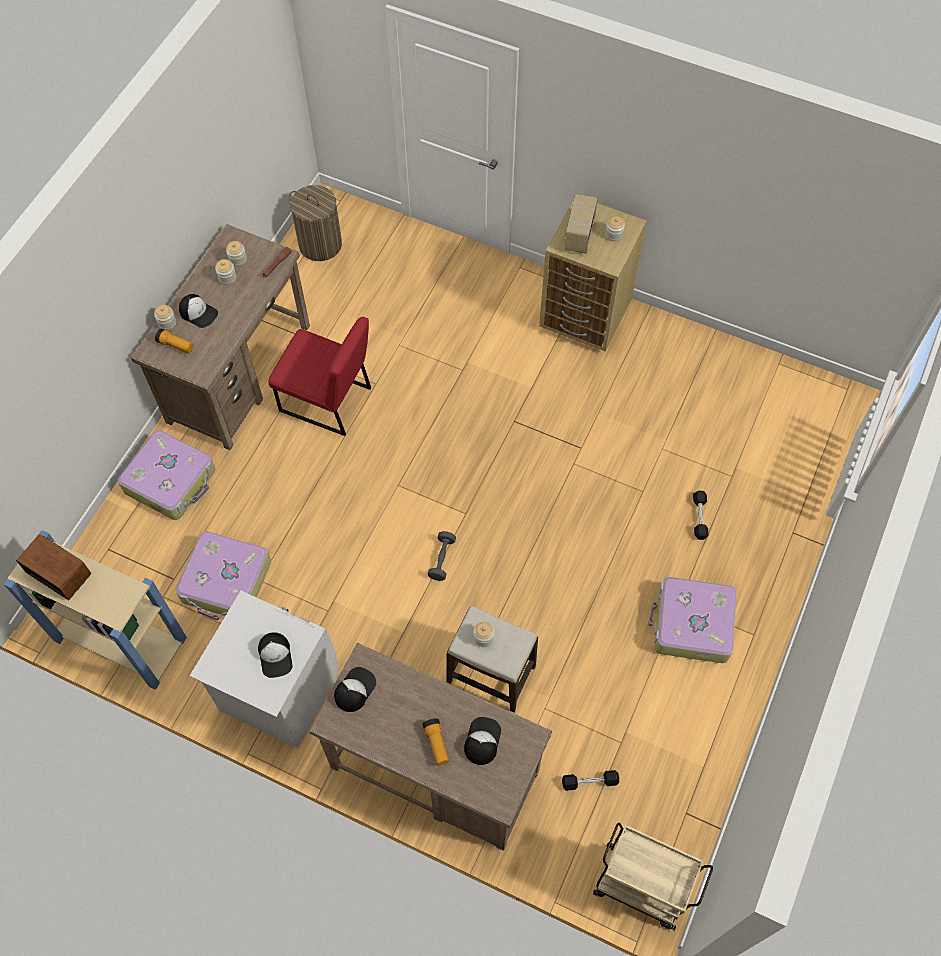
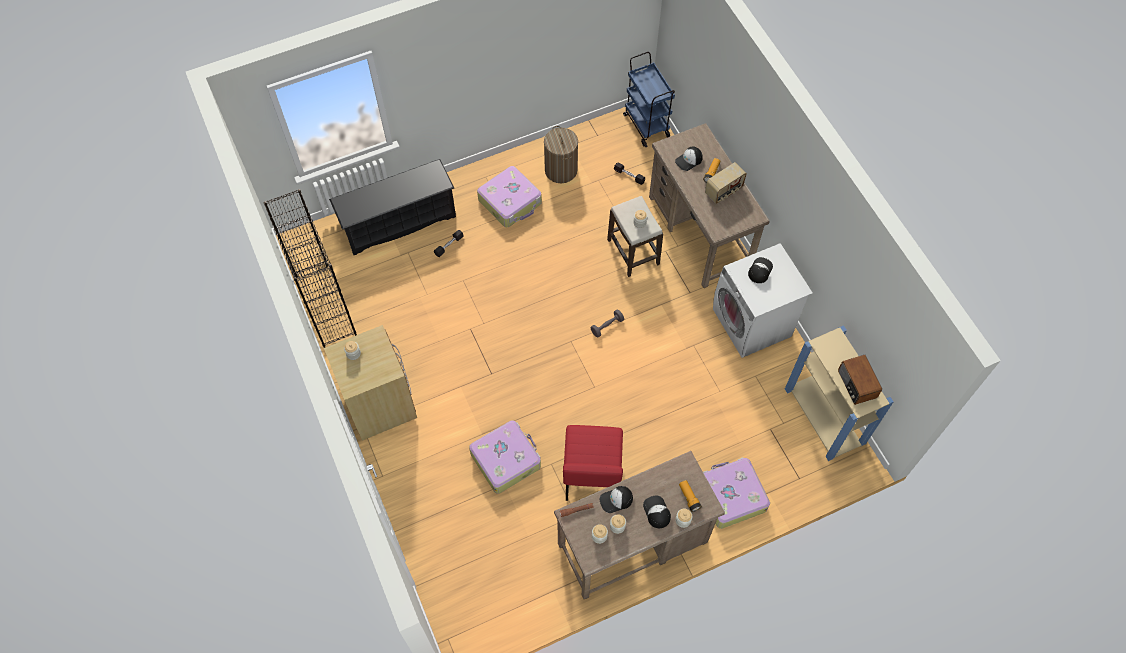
camera: 140 degrees left, 0 degrees up
(226, 582) = (739, 404): suitcase -> suitcase (506, 459)
(320, 244) = (495, 608): laundry basket -> laundry basket (561, 170)
(327, 401) = (591, 475): red chair -> red chair turned 150 degrees counterclockwise
(354, 689) = (732, 222): cap -> cap (616, 500)
(578, 235) = (374, 370): radio -> radio (724, 191)
(639, 886) = (646, 126): beige cart -> blue cart
(745, 362) = (325, 305): none -> black bookcase
(780, 501) = (399, 222): none -> black shoe rack

